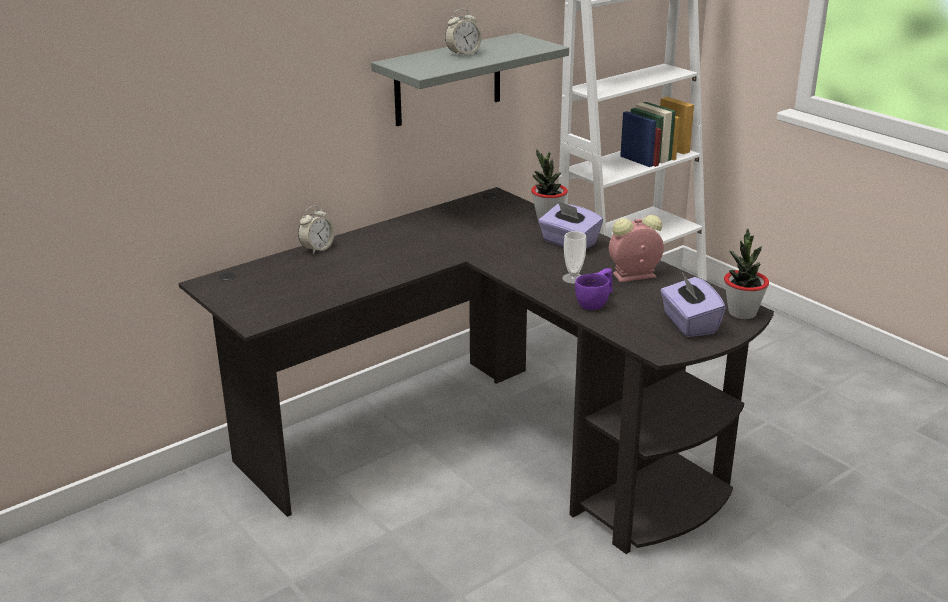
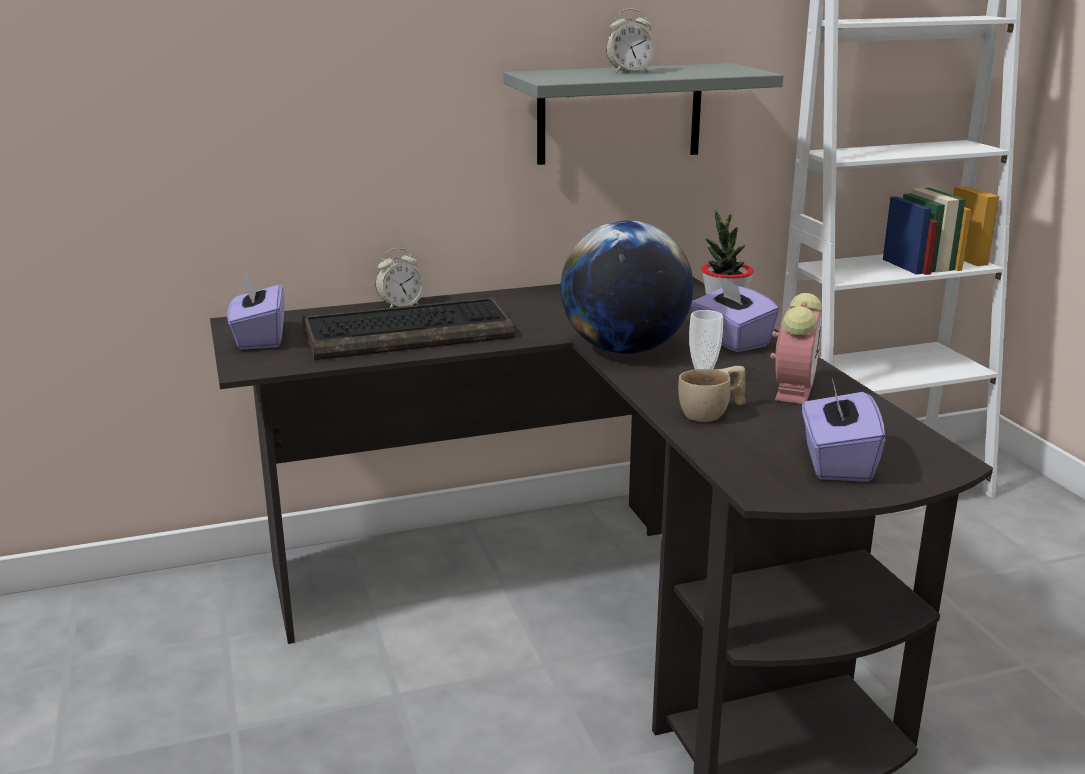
camera: 20 degrees right, 5 degrees down
(238, 295) = (259, 338): none -> purple tissue box
(346, 272) = (409, 333): none -> keyboard
(506, 262) = (624, 350): none -> globe
(596, 302) = (713, 413): purple cup -> beige cup
(633, 276) = (793, 390): alarm clock -> alarm clock turned 105 degrees clockwise
(742, 313) = (935, 461): potted plant -> none

